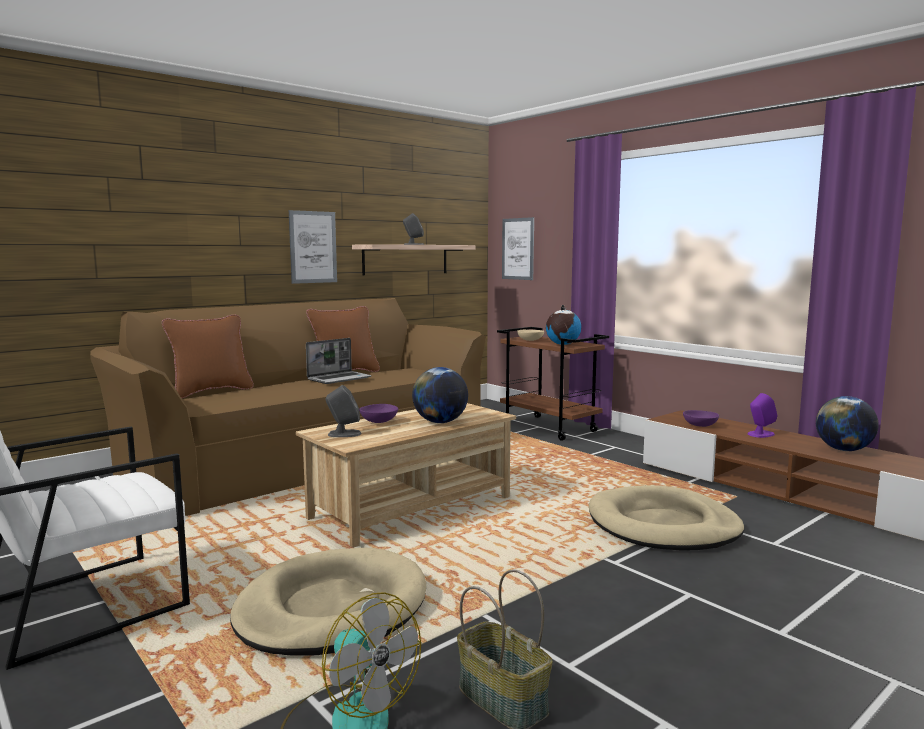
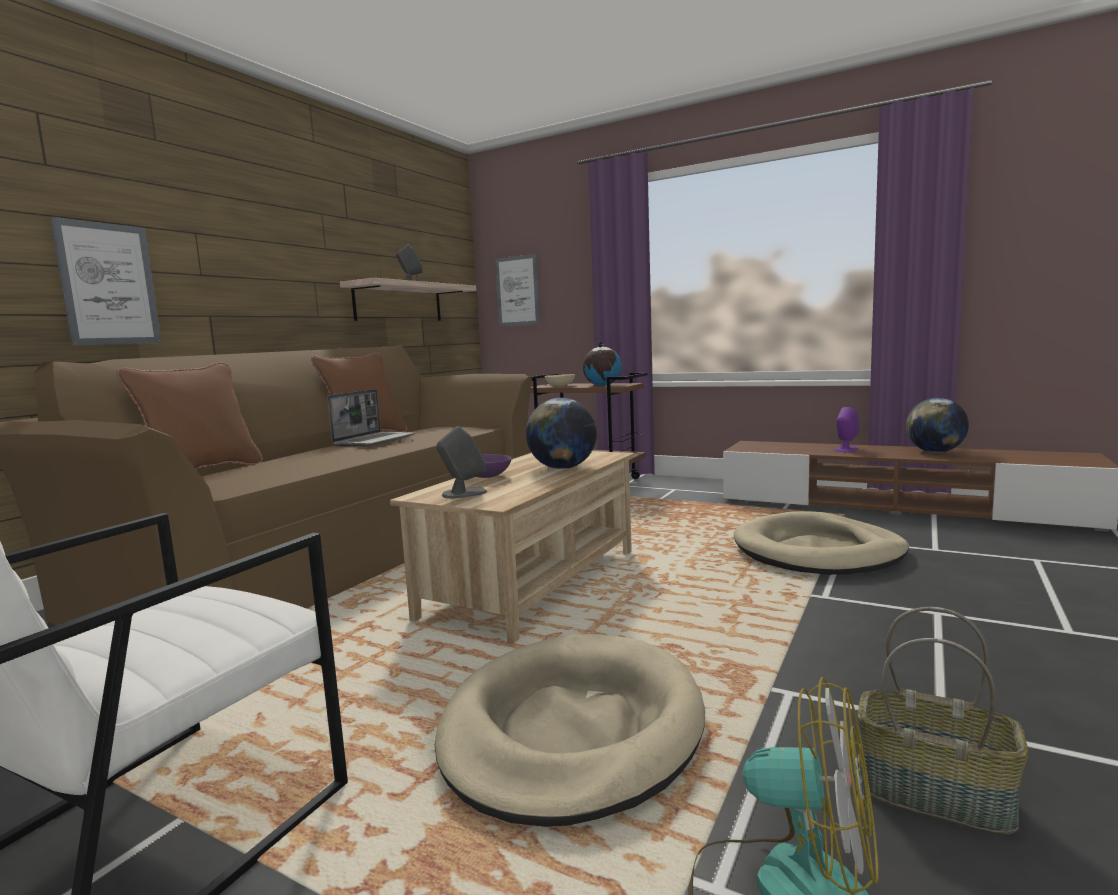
camera: 20 degrees left, 0 degrees up
(313, 247) = (294, 282): picture -> picture (108, 284)
(699, 425) = (781, 449): purple bowl -> none

